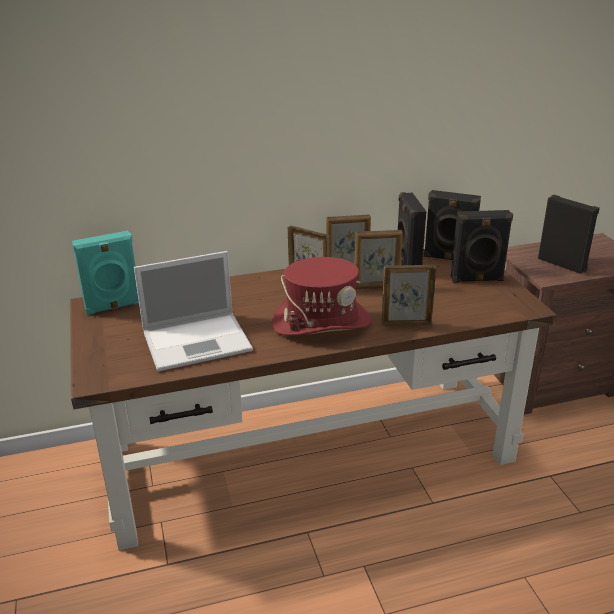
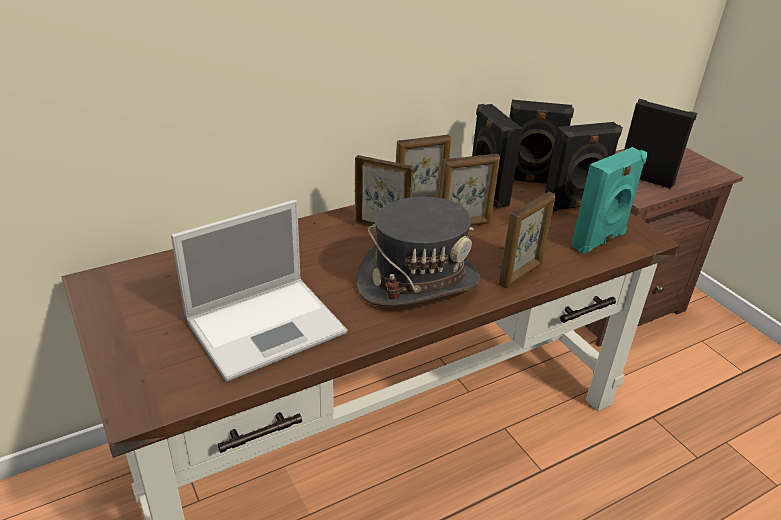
camera: 15 degrees left, 5 degrees up
(113, 307) = (130, 284): turquoise speaker -> turquoise speaker (599, 241)
(321, 322) = (418, 281): red hat -> grey hat
(406, 324) = (521, 274): picture frame -> picture frame turned 150 degrees clockwise

